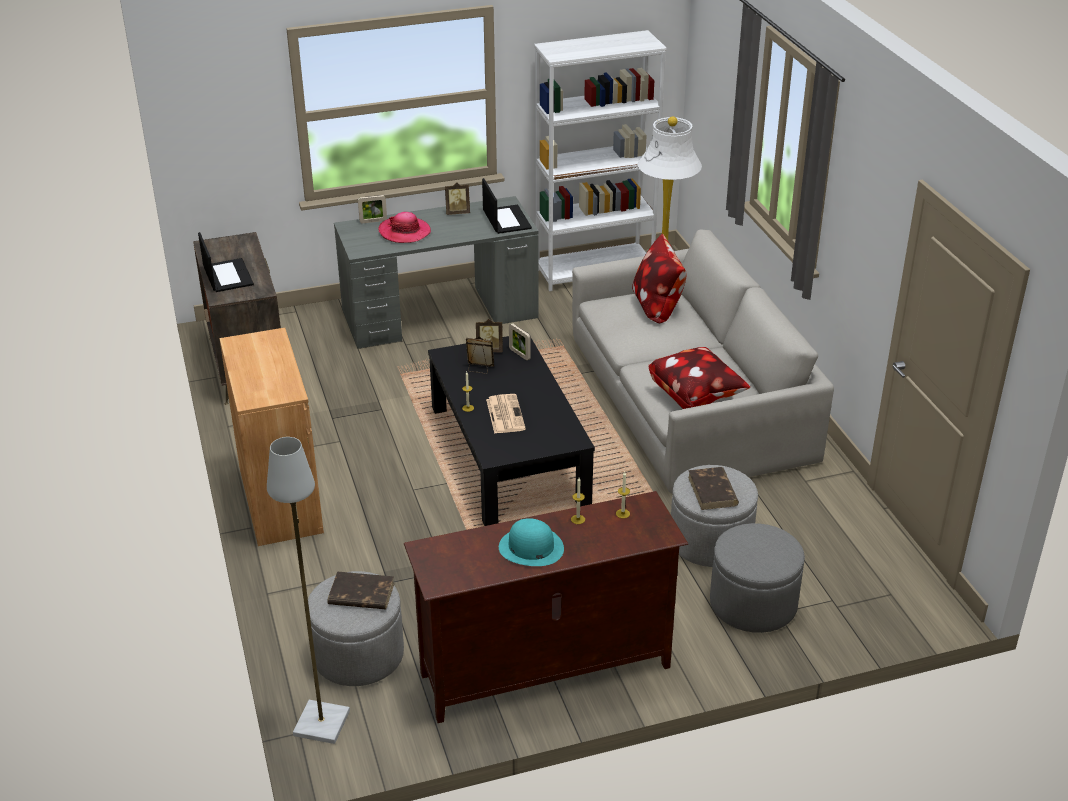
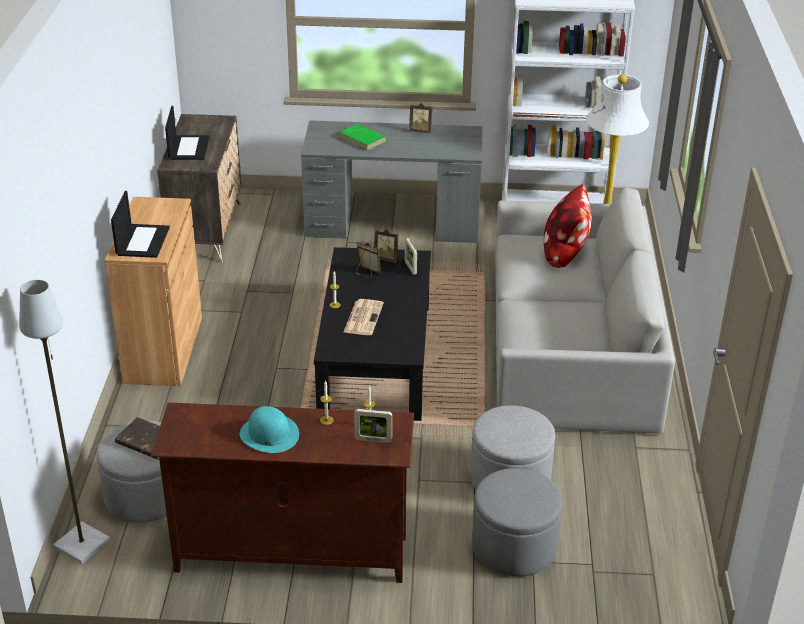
camera: 20 degrees right, 0 degrees up
(373, 221) = (343, 125): picture frame -> picture frame (373, 440)
(404, 232) = (363, 139): hat -> green book
(506, 219) = (459, 145): laptop -> laptop (142, 241)
(696, 395) = (548, 340): pillow -> none
(712, 491) = (509, 431): brown book -> none

